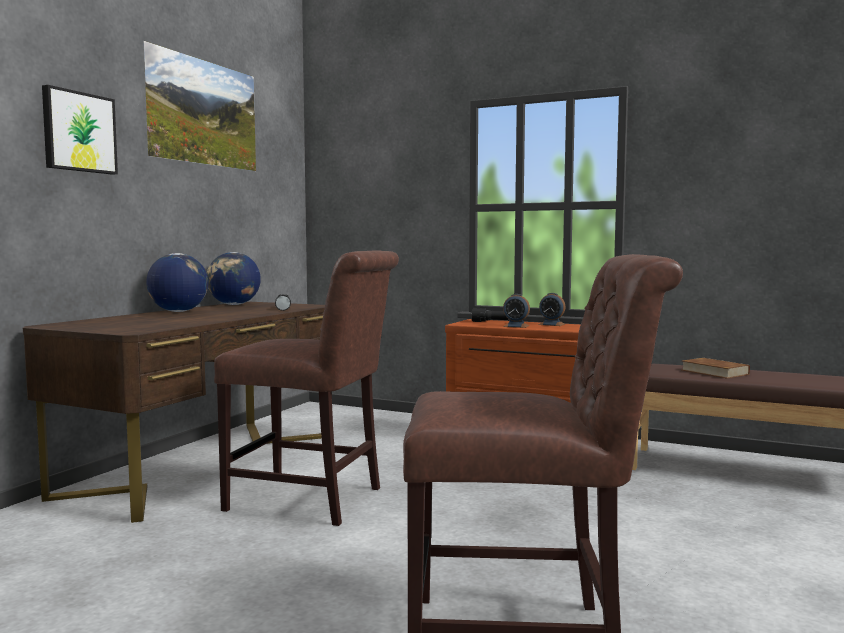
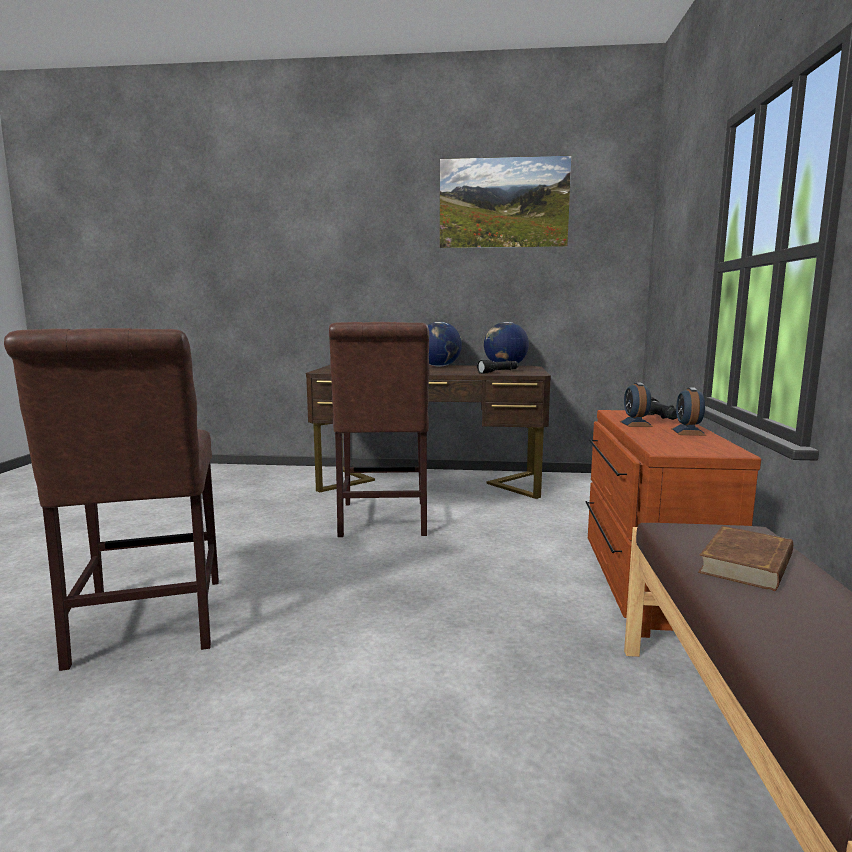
camera: 70 degrees right, 5 degrees up
(78, 132) = (381, 239): picture -> none

